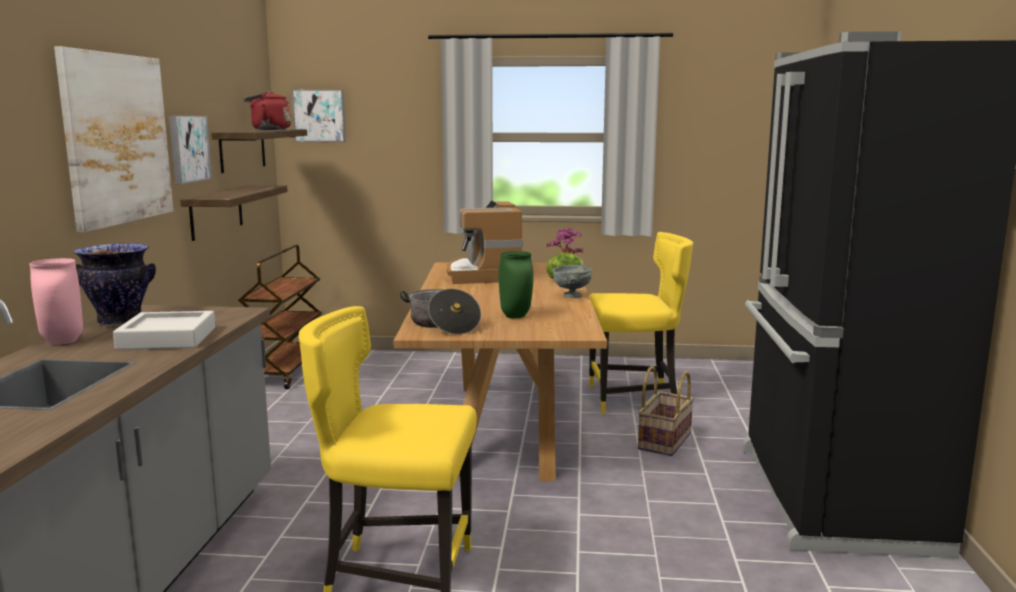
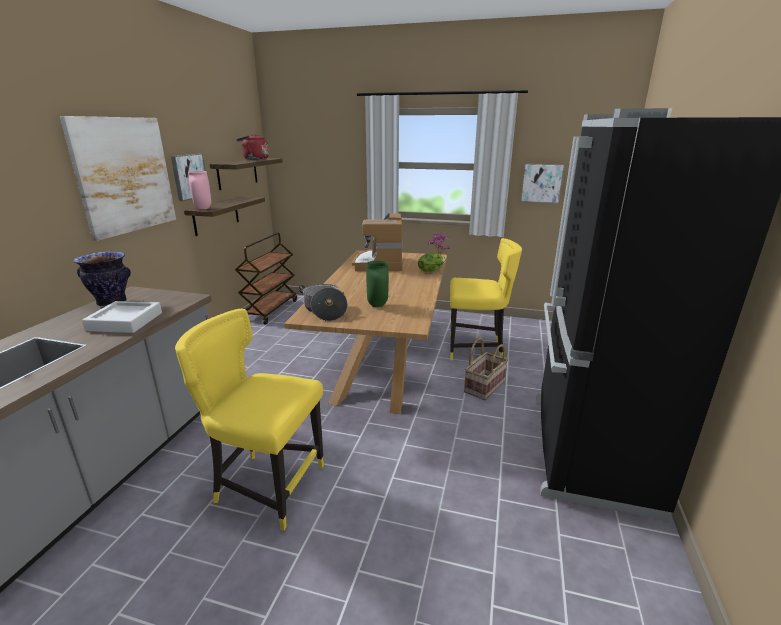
camera: 10 degrees right, 10 degrees up
(61, 342) = (61, 320): pink vase -> pink vase (202, 208)
(319, 115) = (291, 148): picture -> picture (541, 183)
(572, 296) = (427, 287): grey bowl -> none

